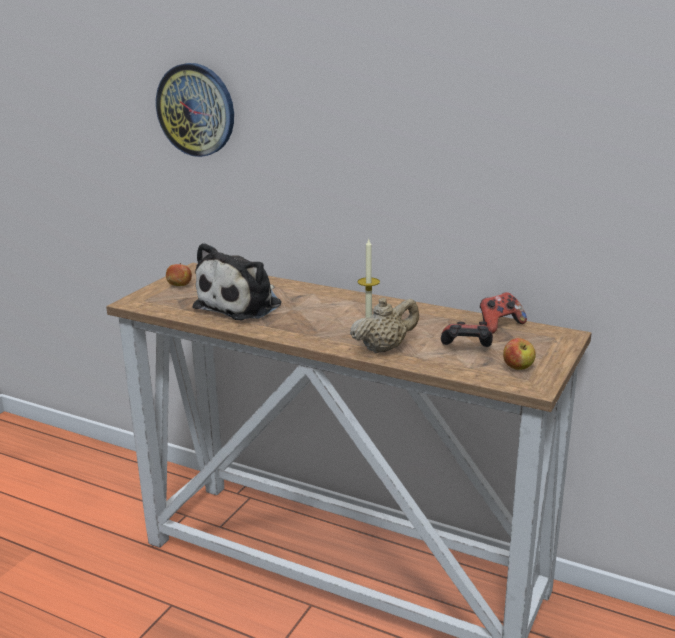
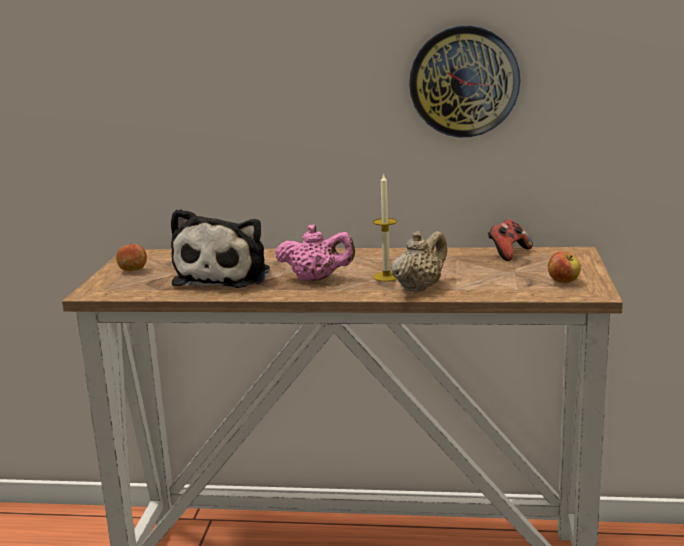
camera: 20 degrees left, 5 degrees down
(196, 110) = (120, 69): wall clock -> wall clock (464, 81)
(309, 322) = (316, 279): none -> pink teapot
(466, 350) = (500, 276): game controller -> none

